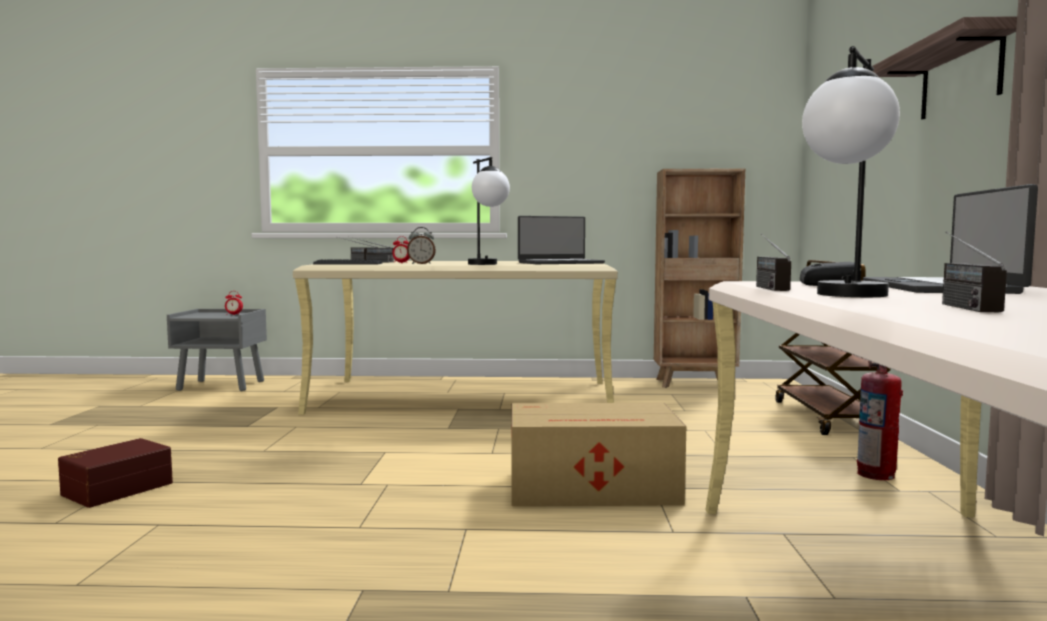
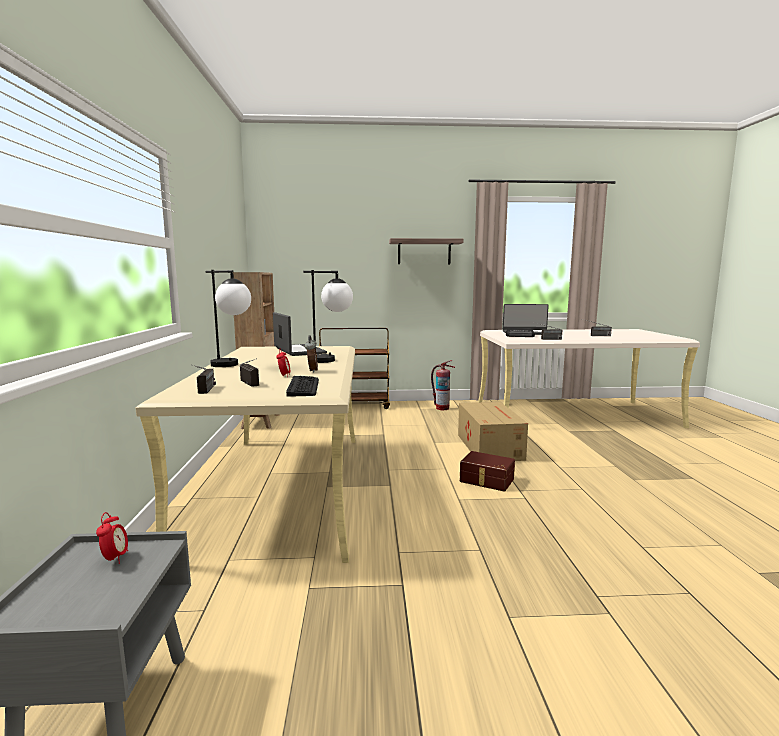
camera: 95 degrees left, 5 degrees up
(116, 488) = (615, 594): brown storage box -> brown storage box (486, 480)
(846, 296) = (577, 337): table lamp -> table lamp (232, 365)

